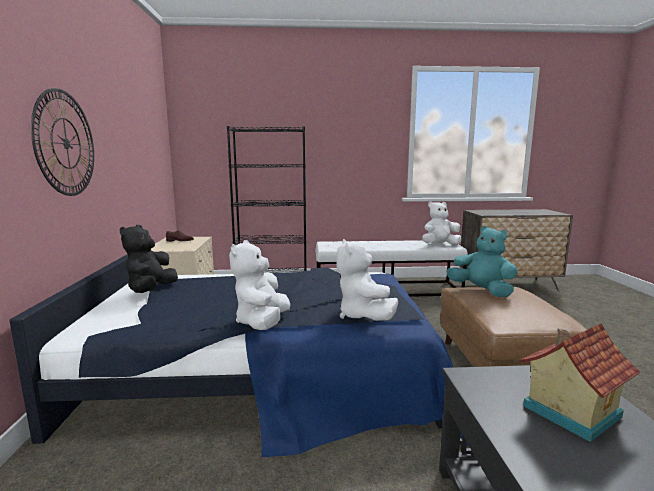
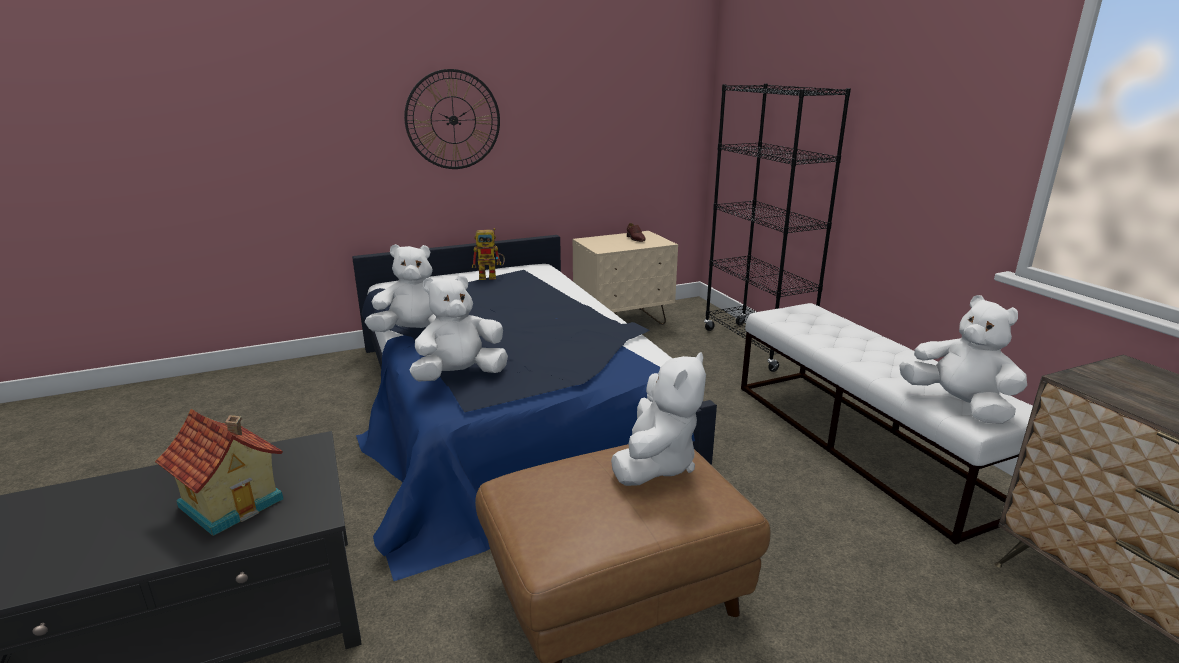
camera: 70 degrees right, 10 degrees up
(151, 290) = (491, 276): black plush toy -> toy robot
(482, 291) = (656, 464): turquoise plush toy -> white plush toy

